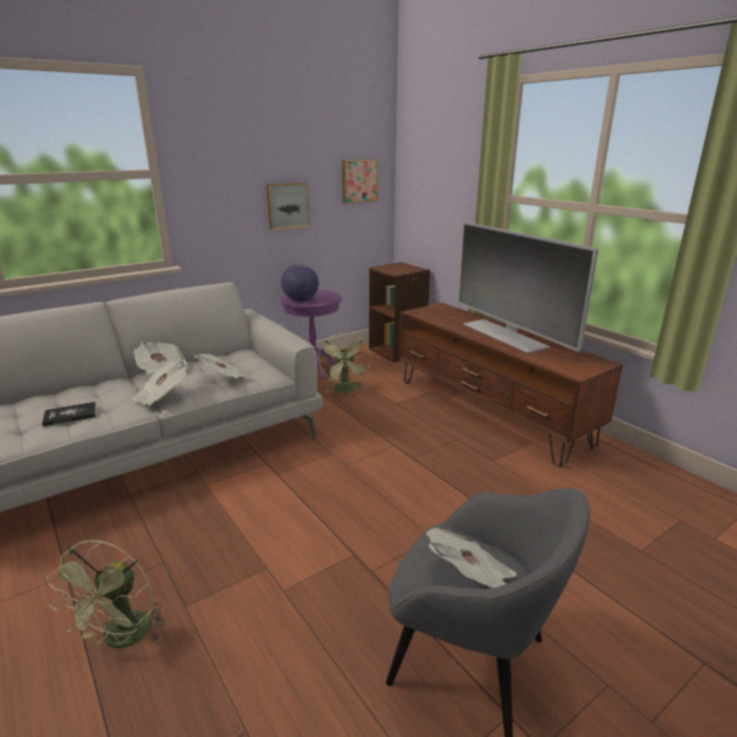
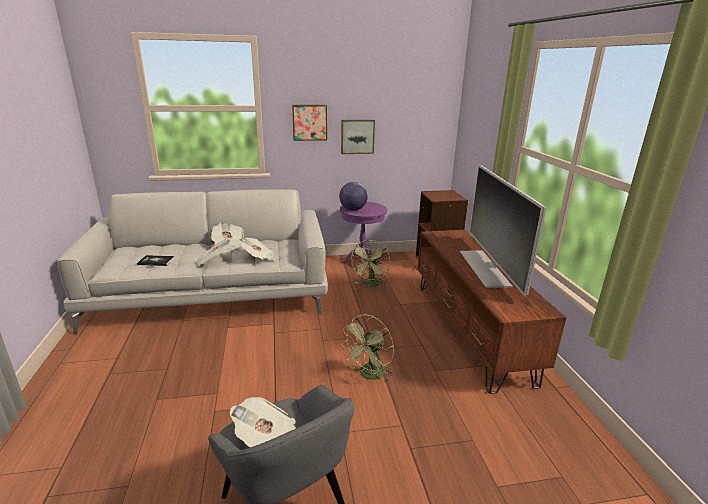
camera: 25 degrees right, 0 degrees up
(122, 639) = (113, 405): green fan -> green fan (369, 375)
(359, 181) = (422, 121): picture -> picture (309, 122)

